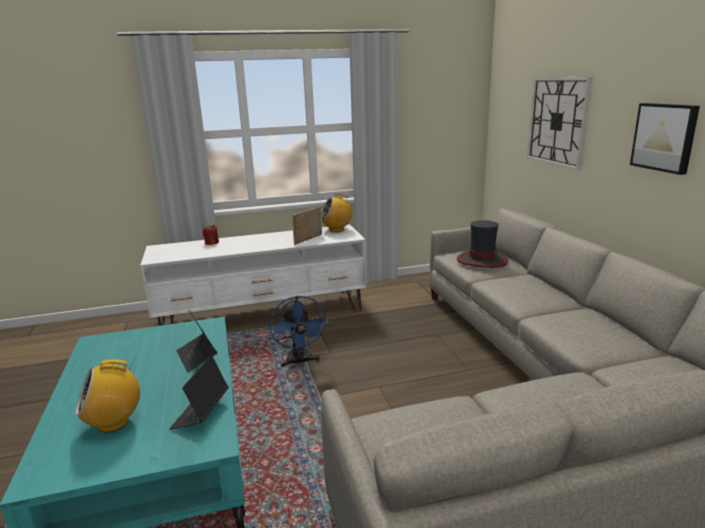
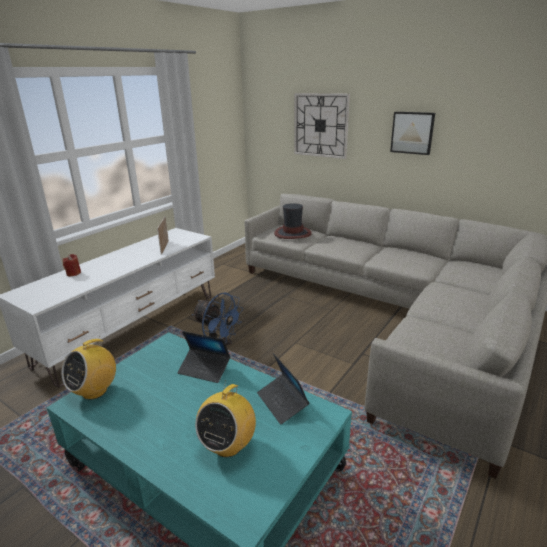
camera: 40 degrees left, 5 degrees up
(337, 229) = (174, 234): radio -> radio (95, 391)

